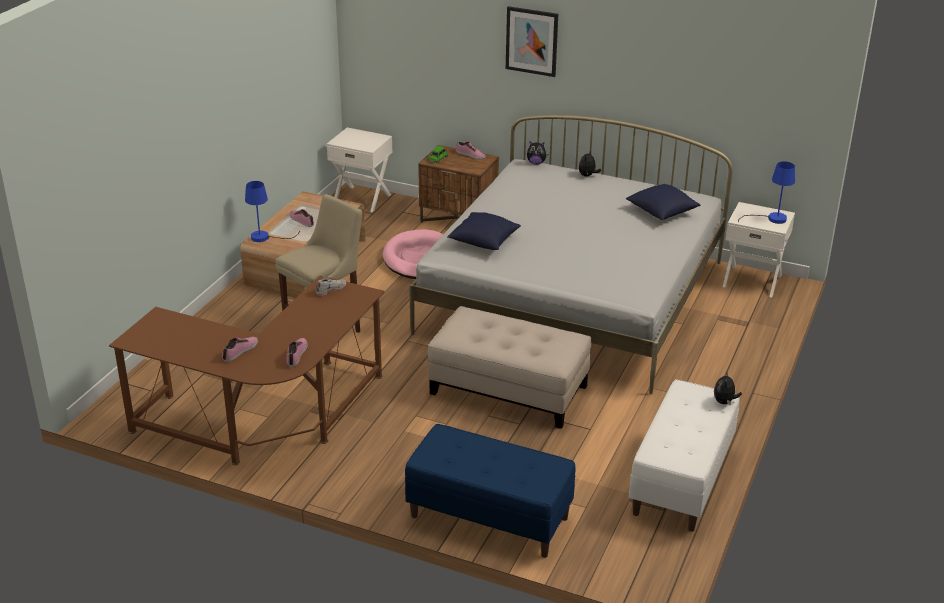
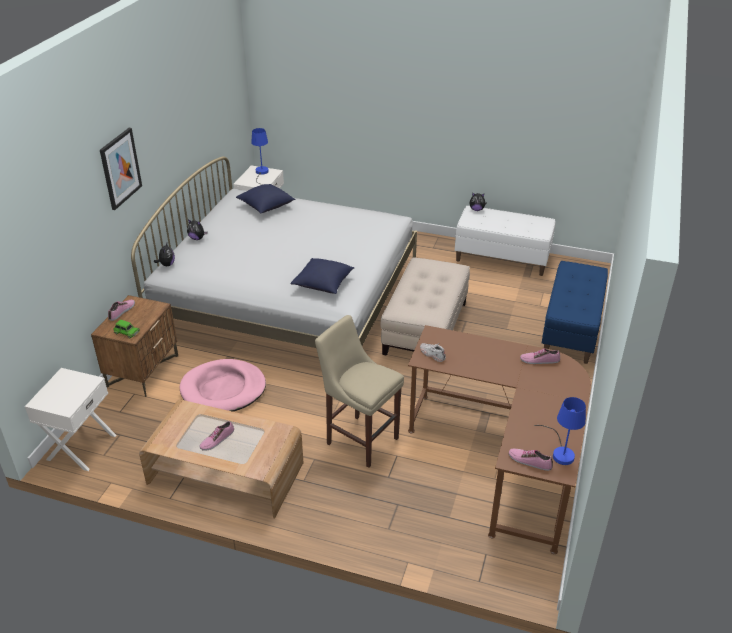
camera: 95 degrees left, 5 degrees up
(240, 351) = (548, 393): shoe -> shoe (530, 461)
(265, 237) = (256, 463): blue table lamp -> blue table lamp (560, 452)

